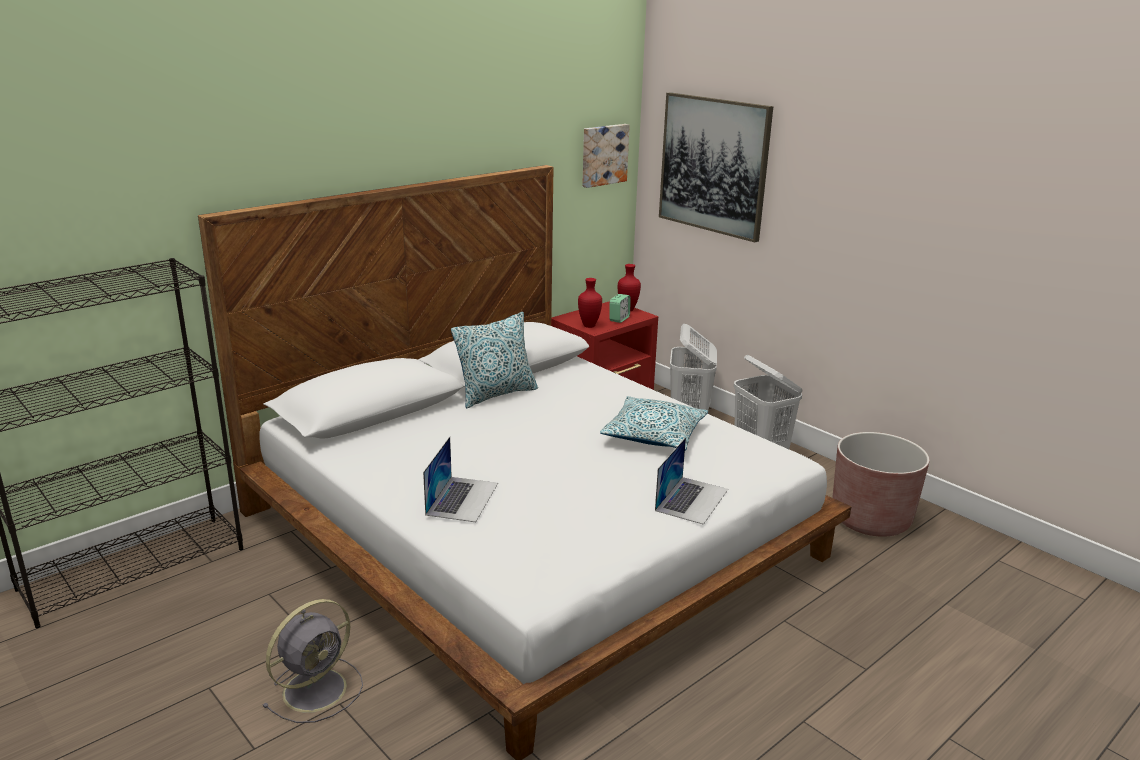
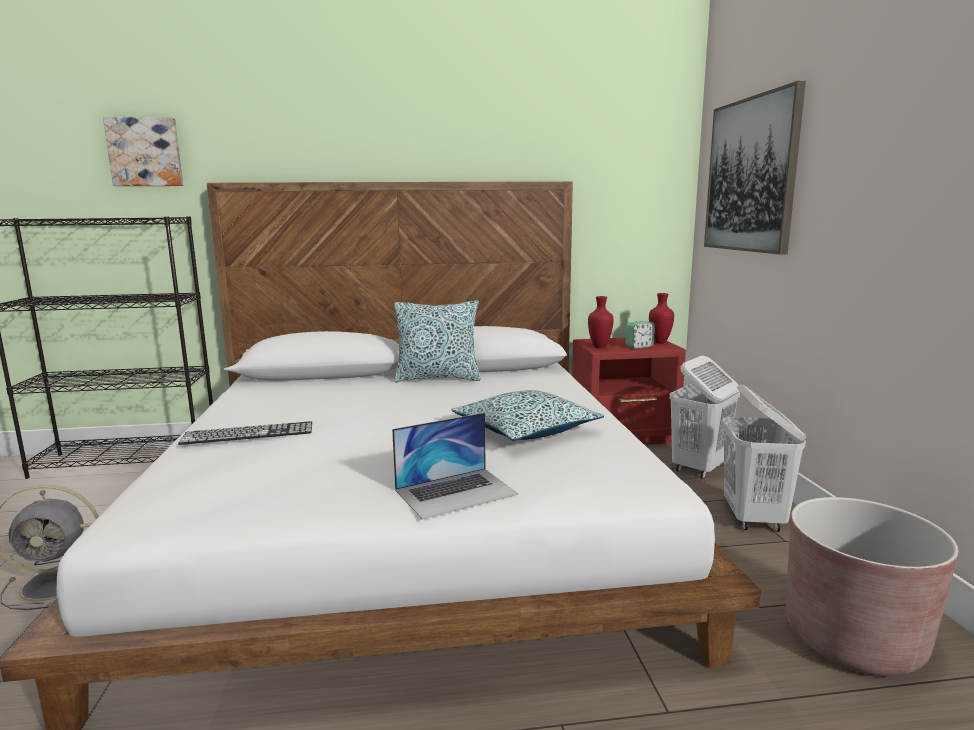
camera: 35 degrees right, 10 degrees down
(462, 498) = (248, 433): laptop -> keyboard
(603, 155) = (647, 181): picture -> picture (145, 152)

